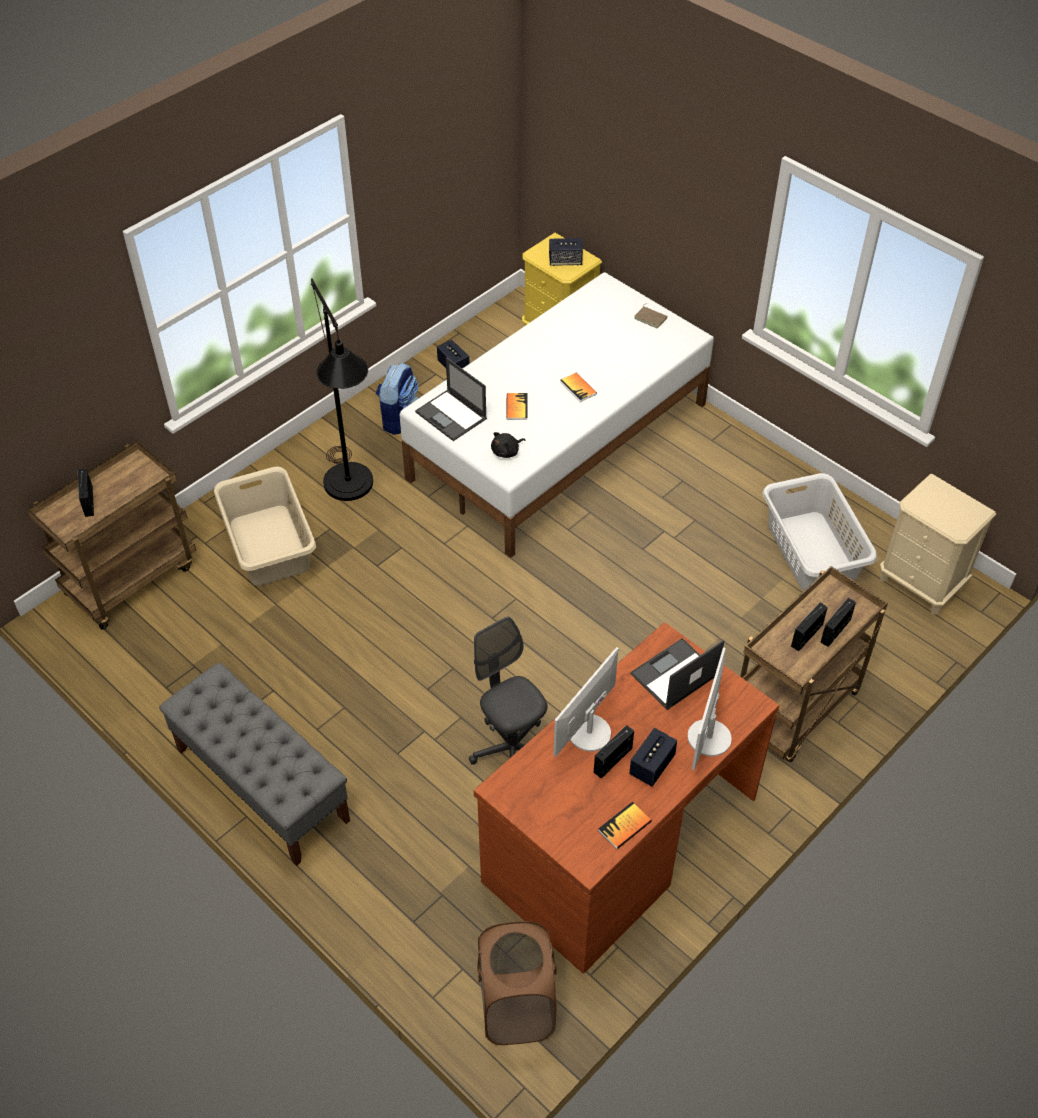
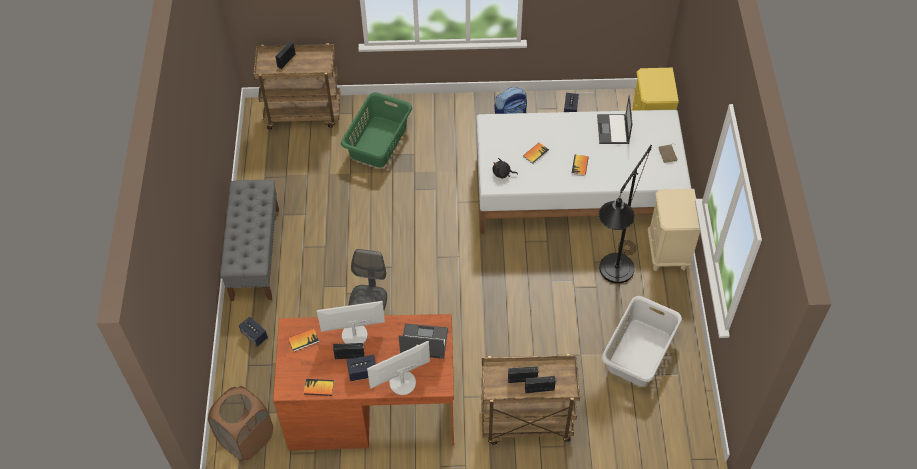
camera: 45 degrees right, 5 degrees up
(269, 545) = (378, 142): beige laundry basket -> green laundry basket
(351, 493) = (443, 143): black floor lamp -> black floor lamp (612, 276)
(452, 416) = (498, 135): laptop -> laptop (613, 130)
(536, 789) = (303, 340): none -> book
(565, 261) = (657, 88): speaker -> speaker (254, 336)
(921, 583) = (678, 417): beige nightstand -> beige nightstand (667, 252)

